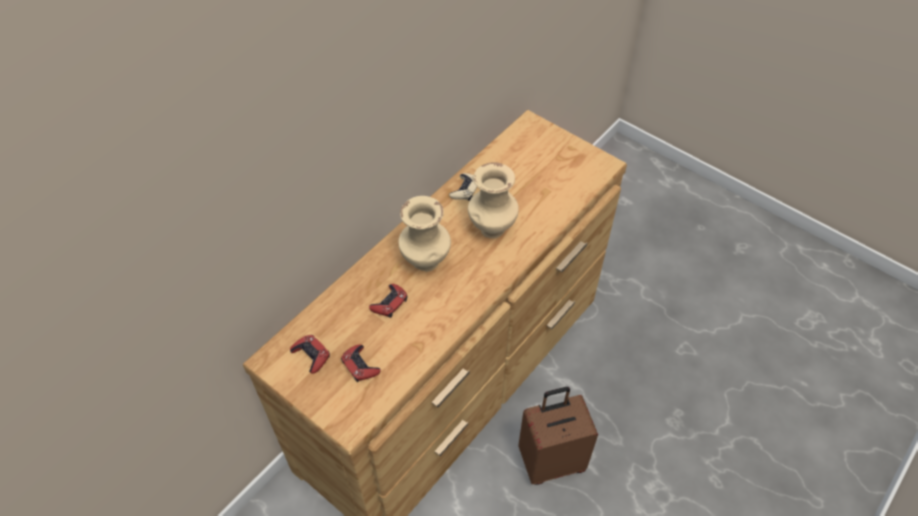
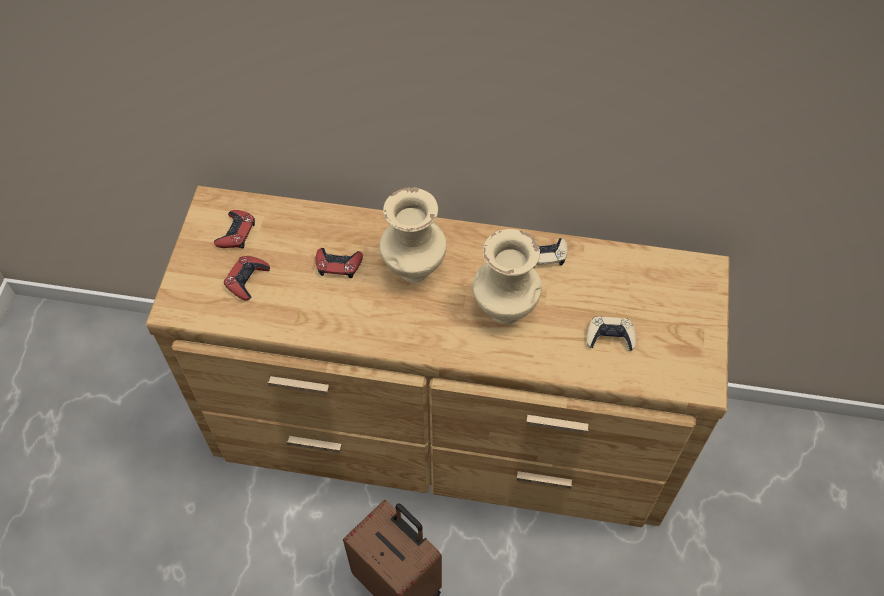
camera: 60 degrees right, 5 degrees up
(546, 188) = (610, 336): none -> beige game controller

